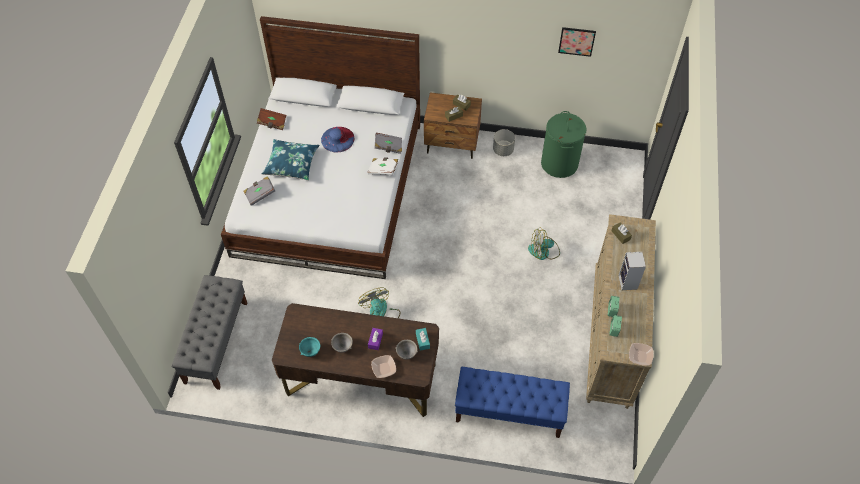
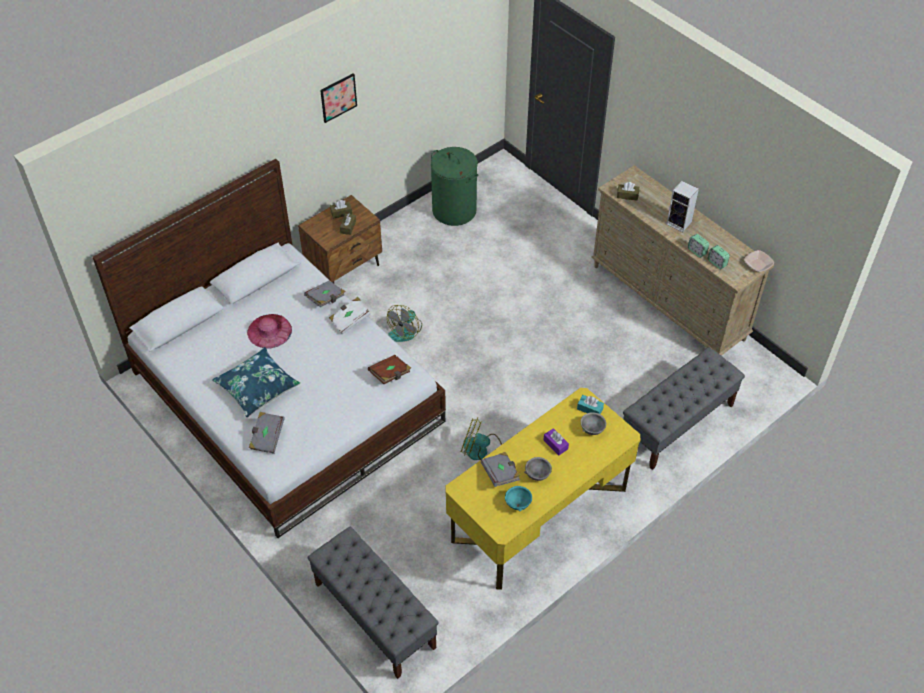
camera: 50 degrees left, 5 degrees down
(272, 123) = (183, 370): brown book -> brown book (390, 374)
(325, 326) = (500, 474): none -> grey book
(337, 139) = (269, 331): blue hat -> pink hat
(361, 379) = (539, 514): brown desk -> yellow desk
(384, 368) = (592, 457): bowl -> none
(503, 150) = (395, 237): grey planter -> none
(509, 412) = (677, 423): blue bench -> grey bench
(543, 251) = (536, 286): fan -> fan (405, 330)
(576, 41) = (424, 64): picture -> picture (338, 97)

